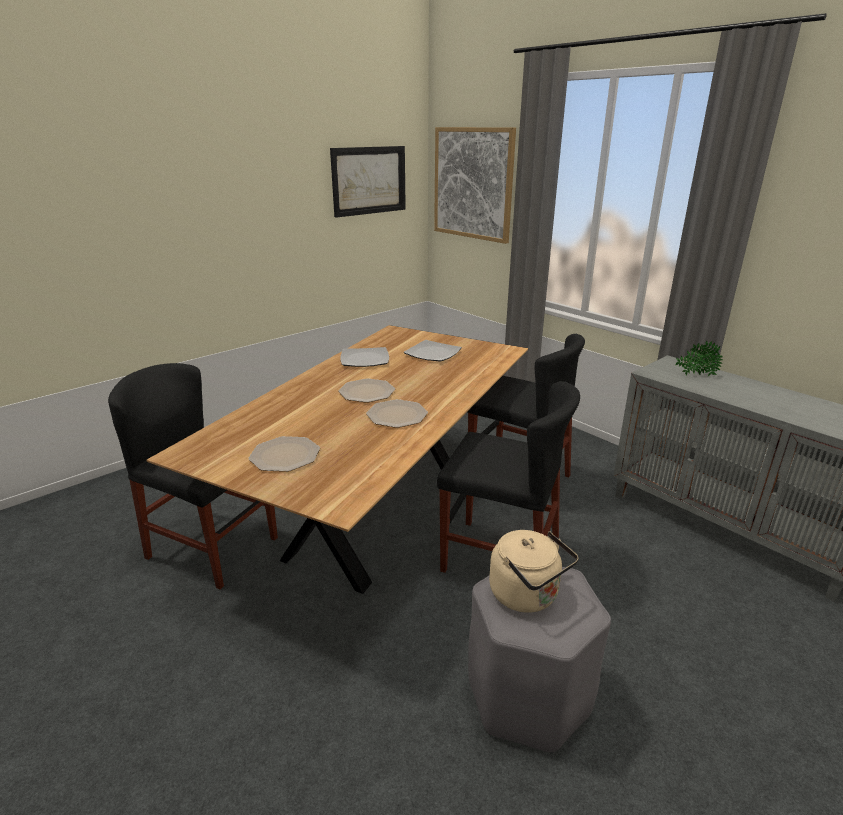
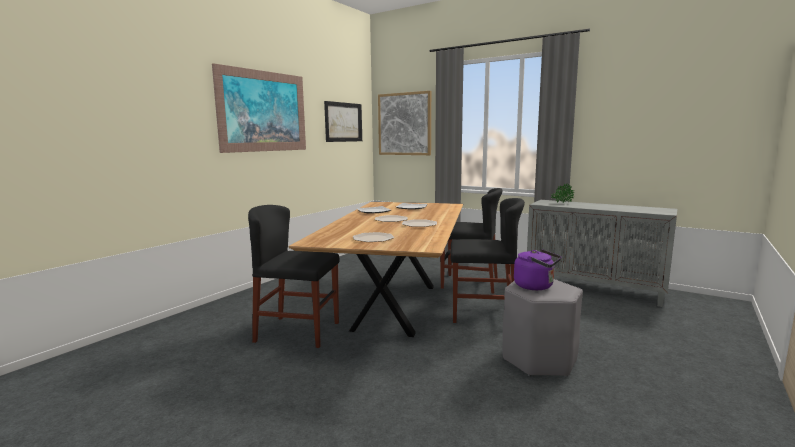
camera: 15 degrees left, 15 degrees down
(212, 179) = (263, 111): none -> picture
(527, 595) = (536, 286): beige kettle -> purple kettle

